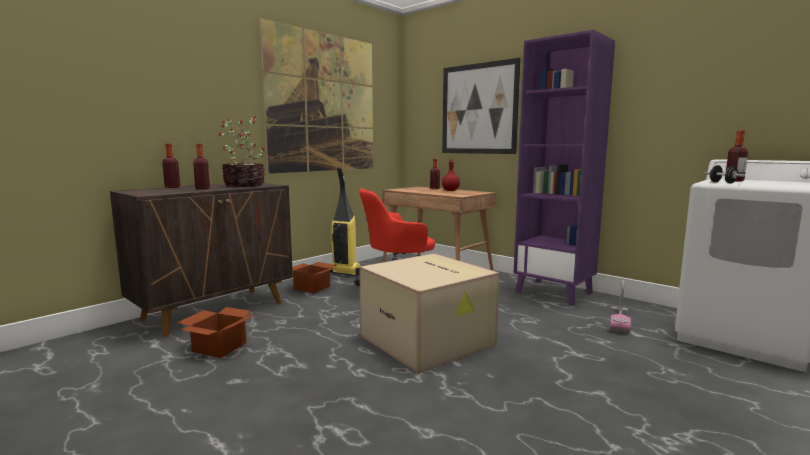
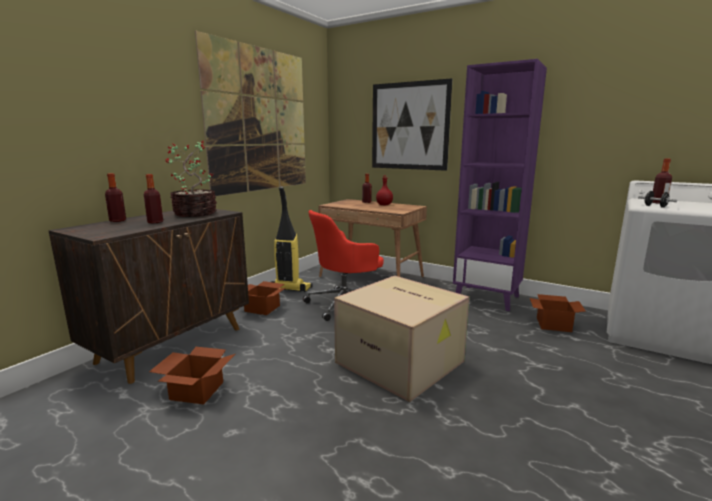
camera: 10 degrees left, 5 degrees up
(619, 320) = (554, 324): vacuum cleaner -> cardboard box

